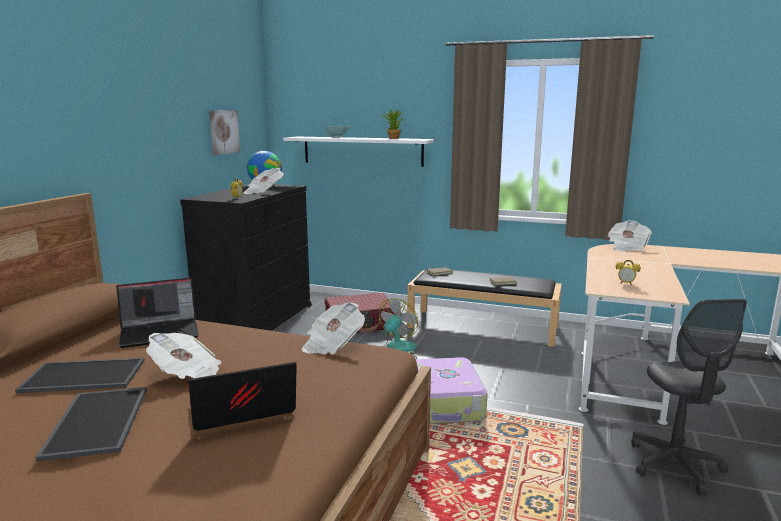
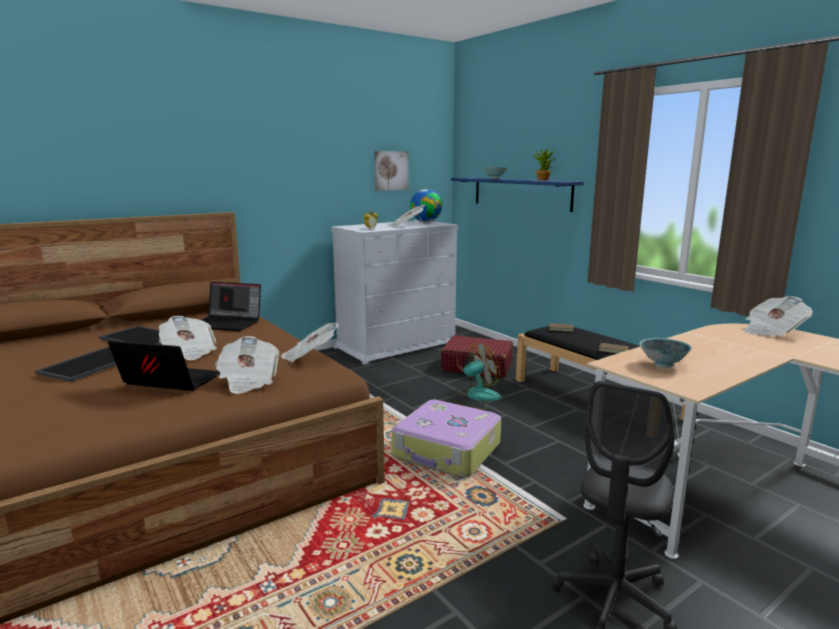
camera: 35 degrees right, 0 degrees up
(256, 320) = (396, 345): black dresser -> white dresser
(329, 384) = (248, 381): none -> newspaper
(362, 151) = (520, 193): white shelf -> blue shelf
(626, 283) = (663, 365): alarm clock -> bowl

